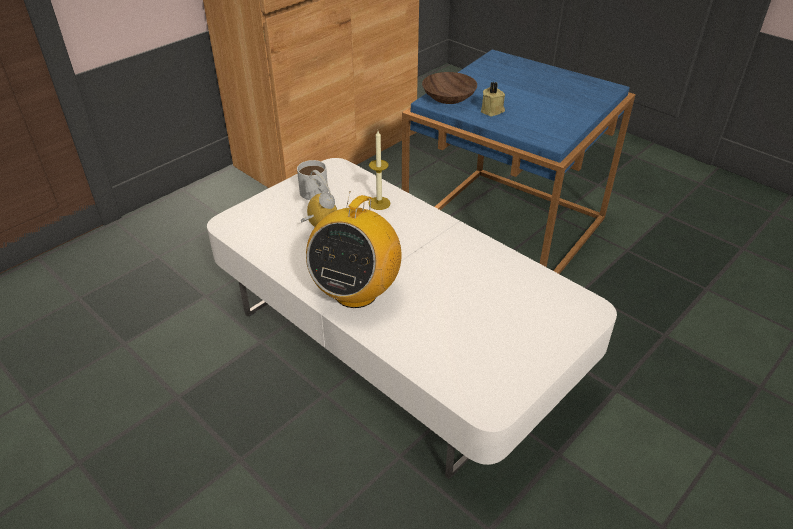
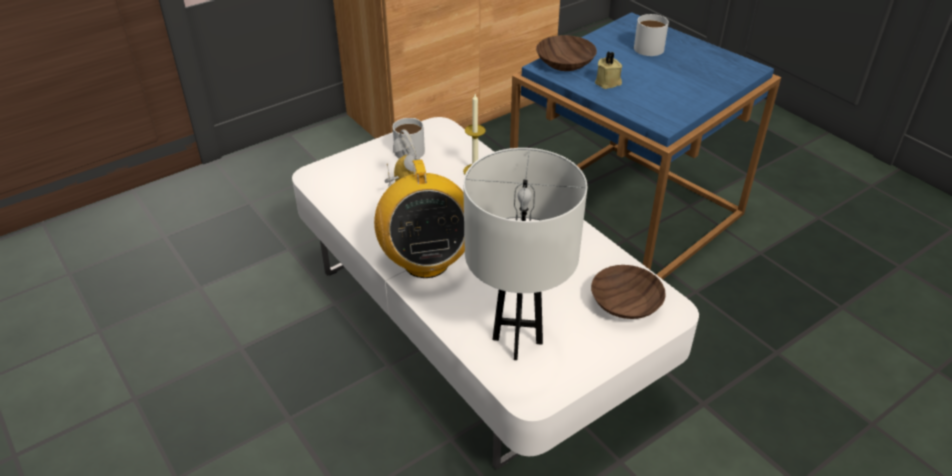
camera: 10 degrees right, 0 degrees up
(356, 292) = (426, 262): radio -> radio turned 45 degrees counterclockwise
(461, 356) = (517, 341): none -> white table lamp
(520, 76) = (652, 46): none -> white mug
(548, 309) = (624, 304): none -> brown bowl

